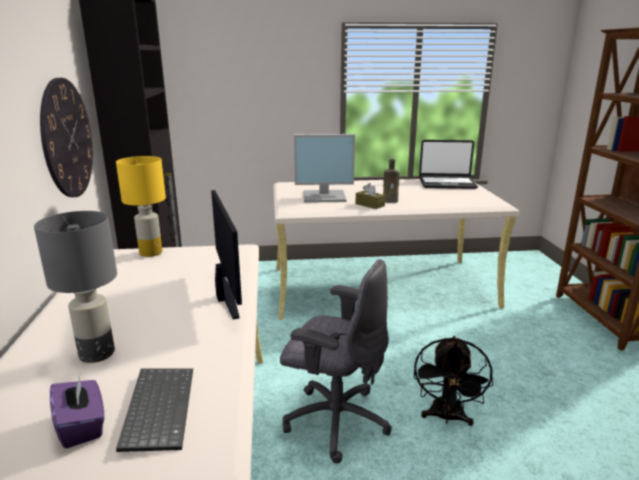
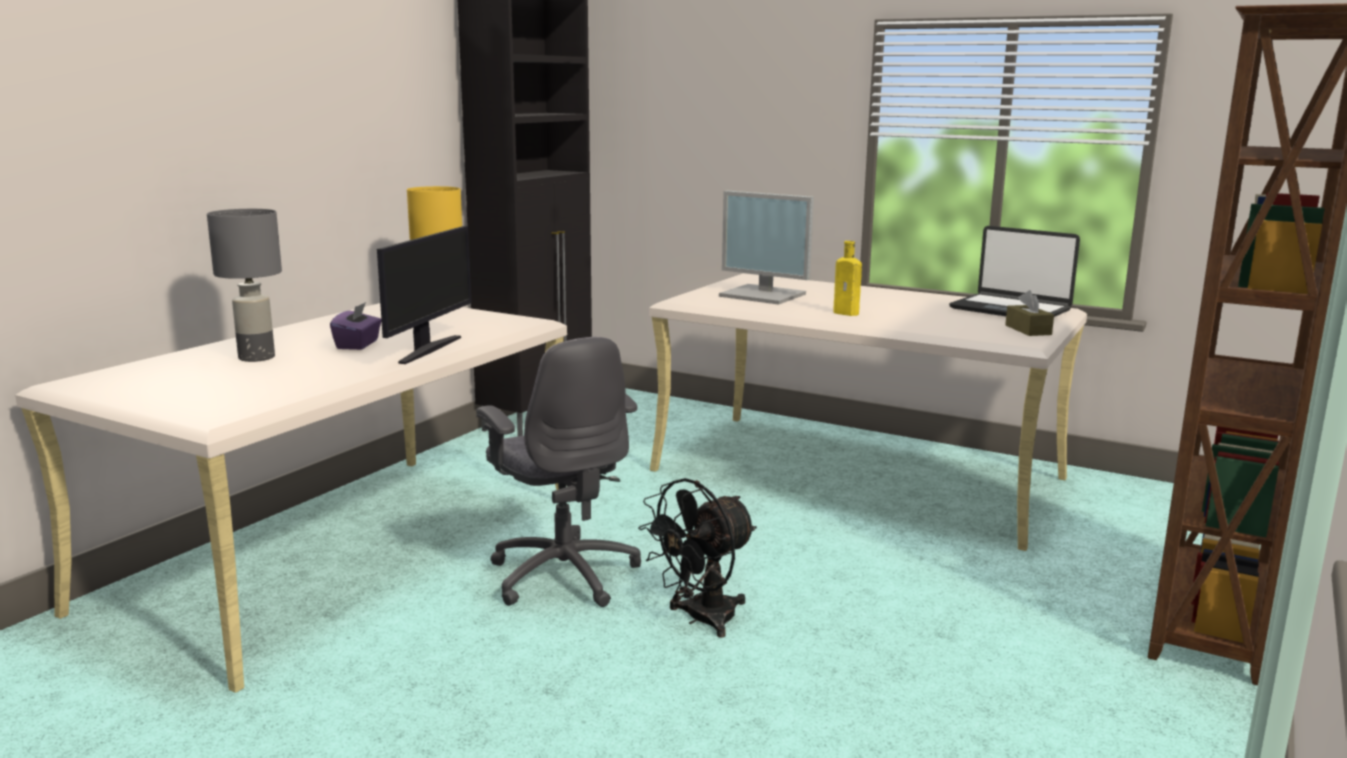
camera: 35 degrees right, 5 degrees down
(67, 138) = (392, 161): wall clock -> none
(82, 426) = (174, 387): purple tissue box -> purple tissue box (358, 344)
(157, 408) = (233, 392): keyboard -> none
(370, 205) = (803, 312): brown tissue box -> brown tissue box (1028, 330)
(391, 201) = (847, 313): brown bottle -> yellow bottle

